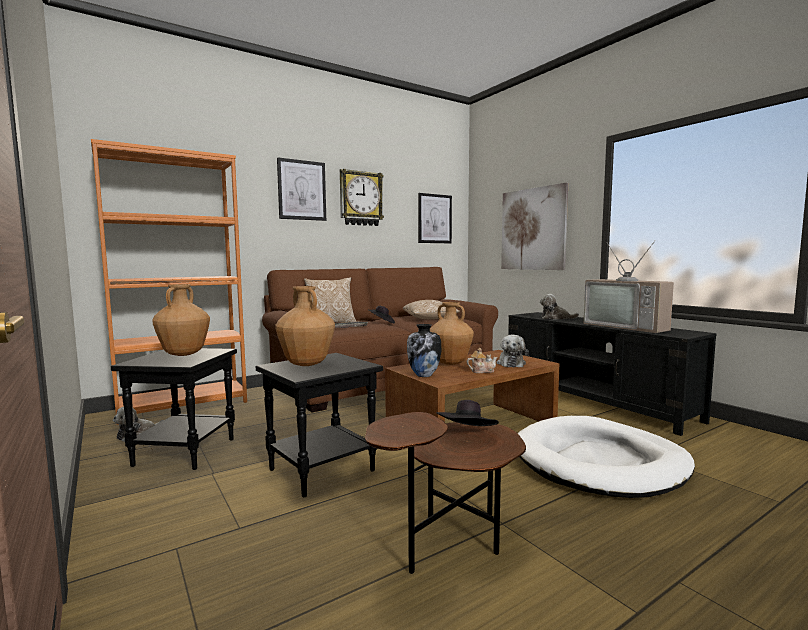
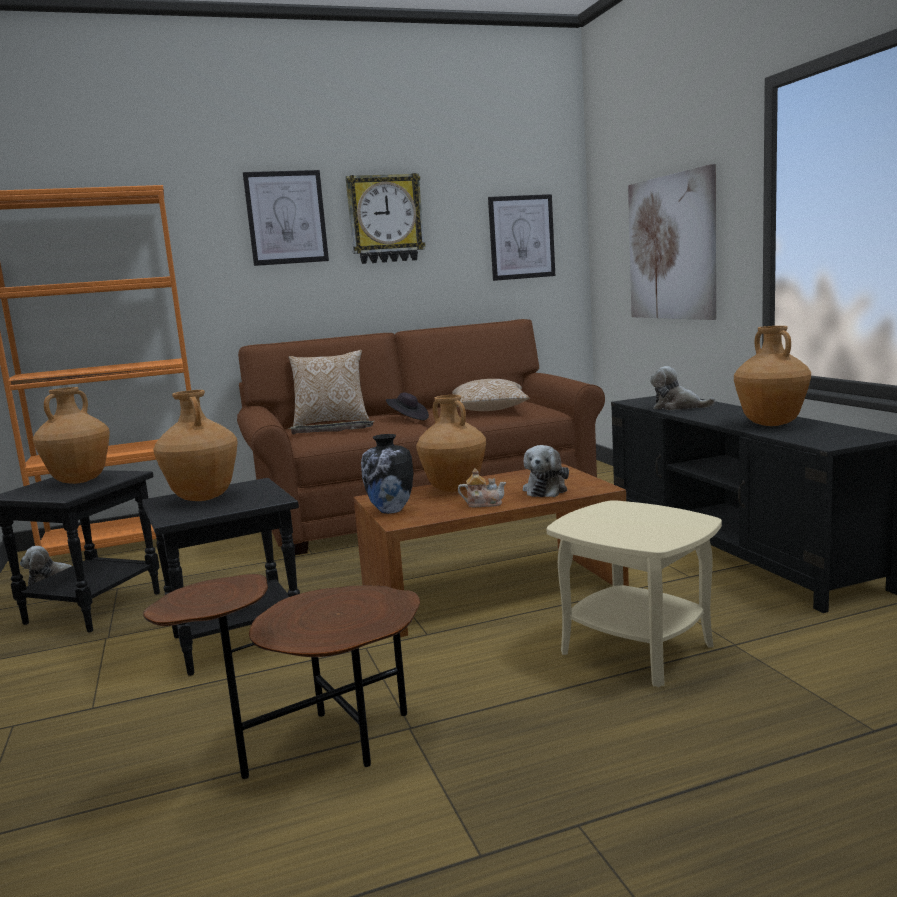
camera: 15 degrees right, 5 degrees up
(467, 435) = (348, 605): black hat -> none
(599, 462) = (637, 650): white dog bed -> beige side table
(628, 326) = (771, 424): television -> brown vase

